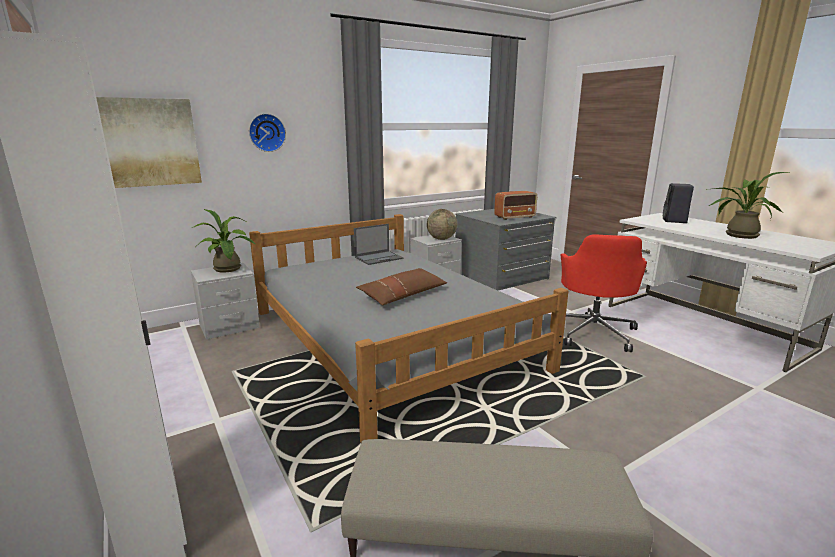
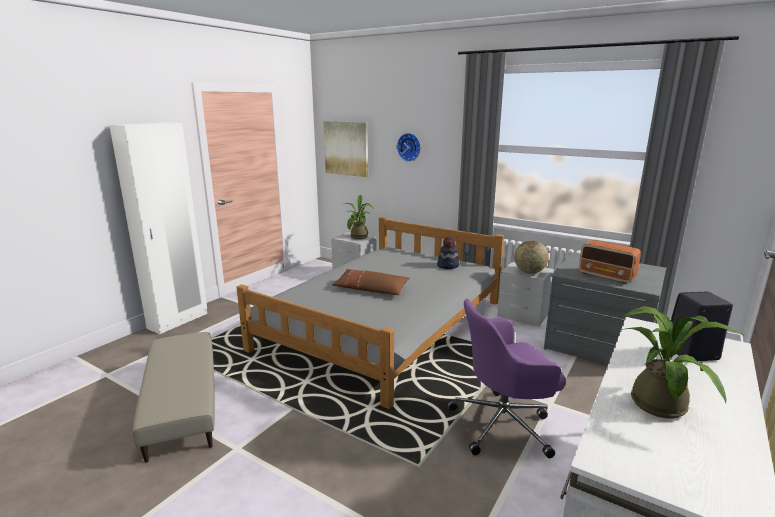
camera: 65 degrees right, 0 degrees up
(379, 258) = (448, 266): laptop -> hat
(593, 332) = (503, 424): red office chair -> purple office chair

